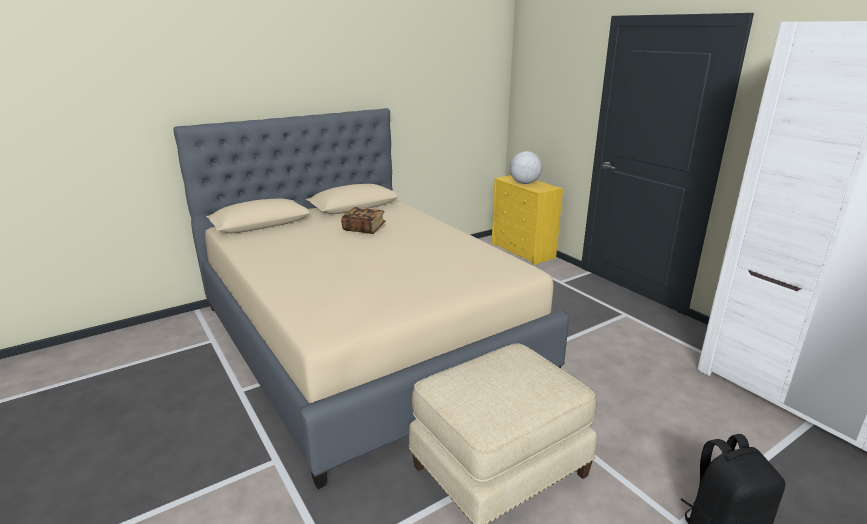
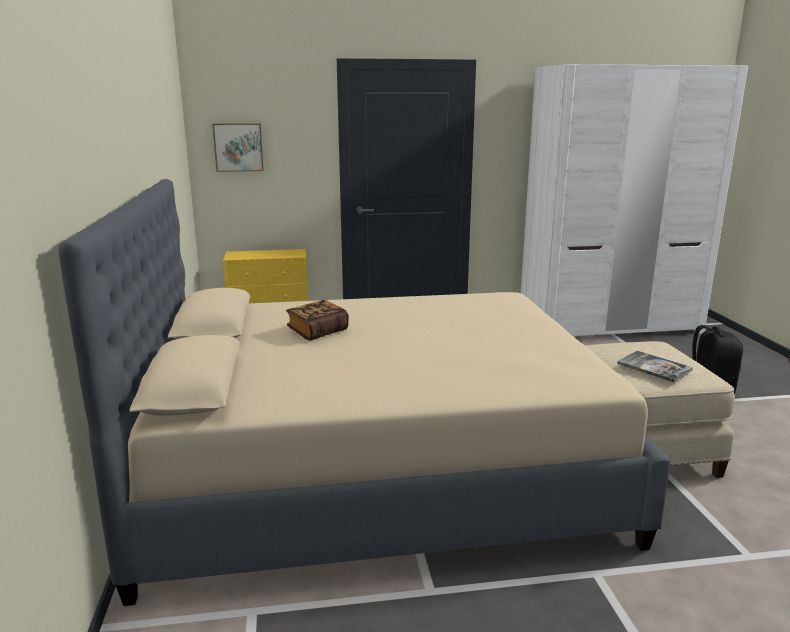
camera: 65 degrees left, 5 degrees down
(477, 384) = (654, 367): none -> book
(525, 183) = (265, 255): globe -> none
(536, 92) = (238, 147): none -> picture

